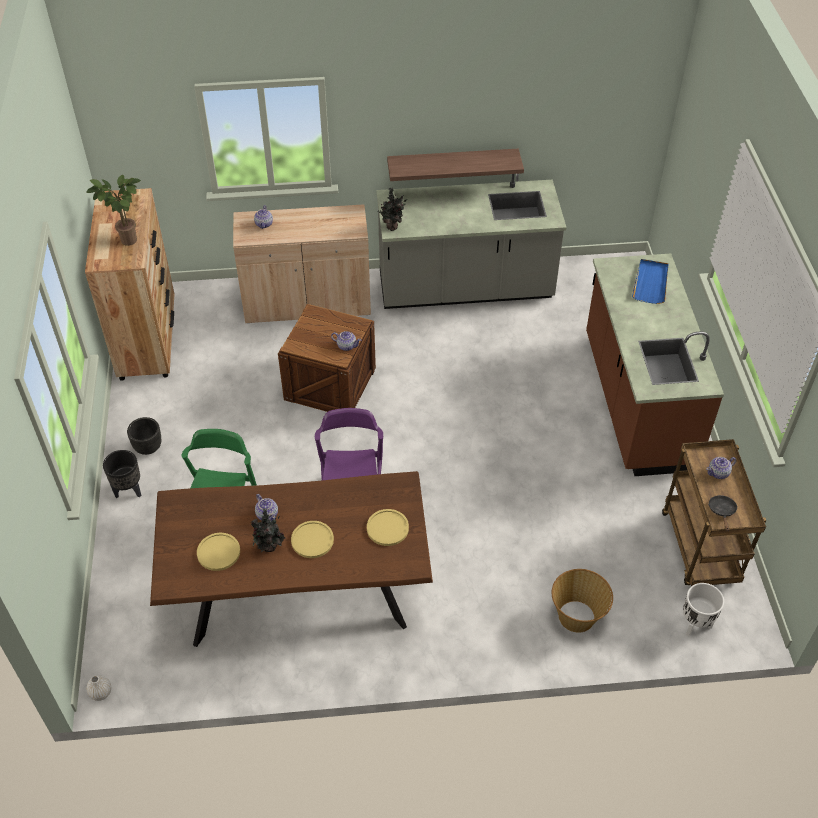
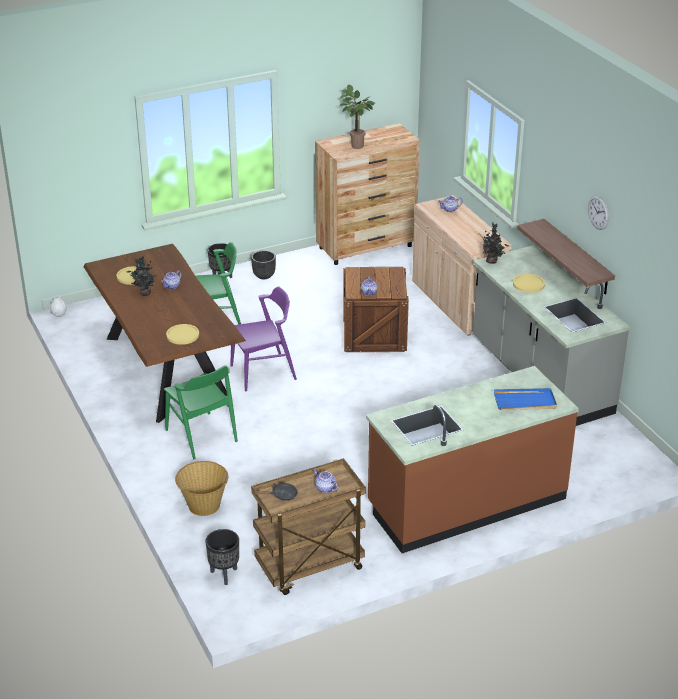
camera: 70 degrees right, 15 degrees down
(312, 540) = (158, 308): yellow plate -> yellow plate (528, 284)
(449, 589) = (201, 436): none -> green chair
(482, 105) = (598, 212): none -> wall clock
(695, 624) = (224, 574): white planter -> black planter

